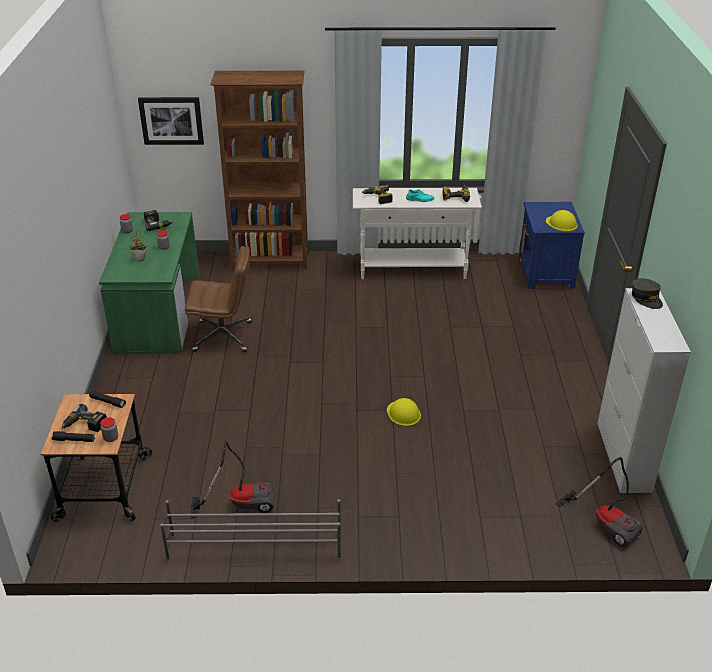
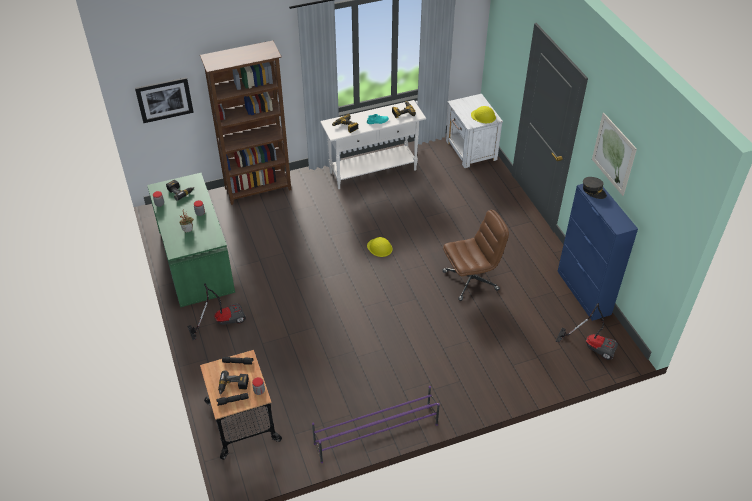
camera: 20 degrees left, 10 degrees up
(223, 336) = (259, 269): brown office chair -> brown office chair (471, 280)
(241, 502) = (348, 403): vacuum cleaner -> vacuum cleaner (221, 320)
(254, 547) = (375, 434): grey shoe rack -> purple shoe rack
(403, 413) = (425, 299): yellow hard hat -> yellow hard hat (379, 247)
(545, 273) = (471, 151): blue nightstand -> white nightstand
(623, 457) = (583, 293): white cabinet -> blue cabinet
(679, 245) = (613, 154): none -> picture

